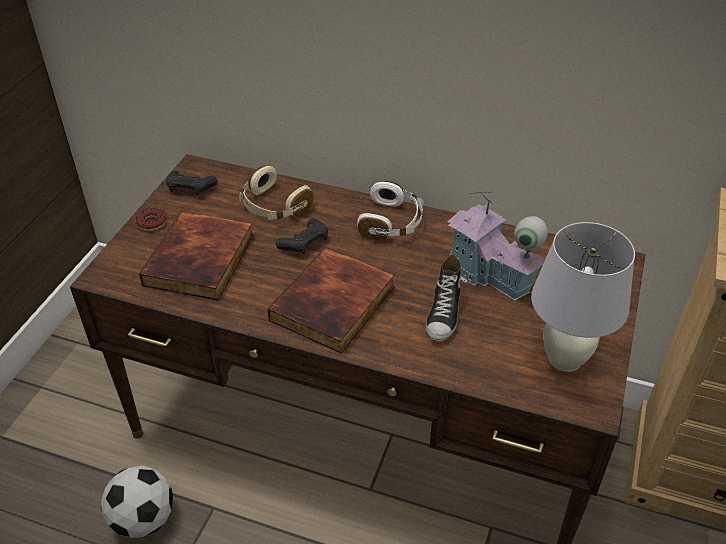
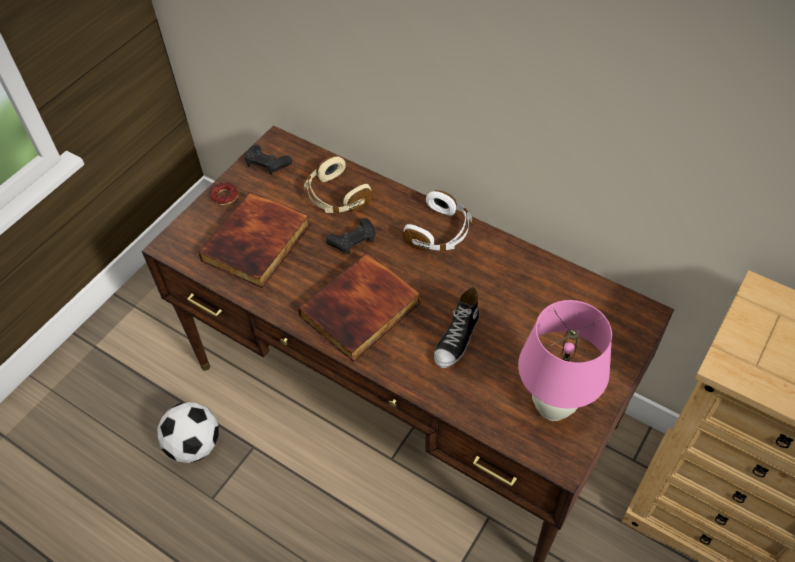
camera: 15 degrees right, 10 degrees up
(489, 277) = (512, 307): toy house -> none
(564, 359) = (552, 407): white table lamp -> pink table lamp

